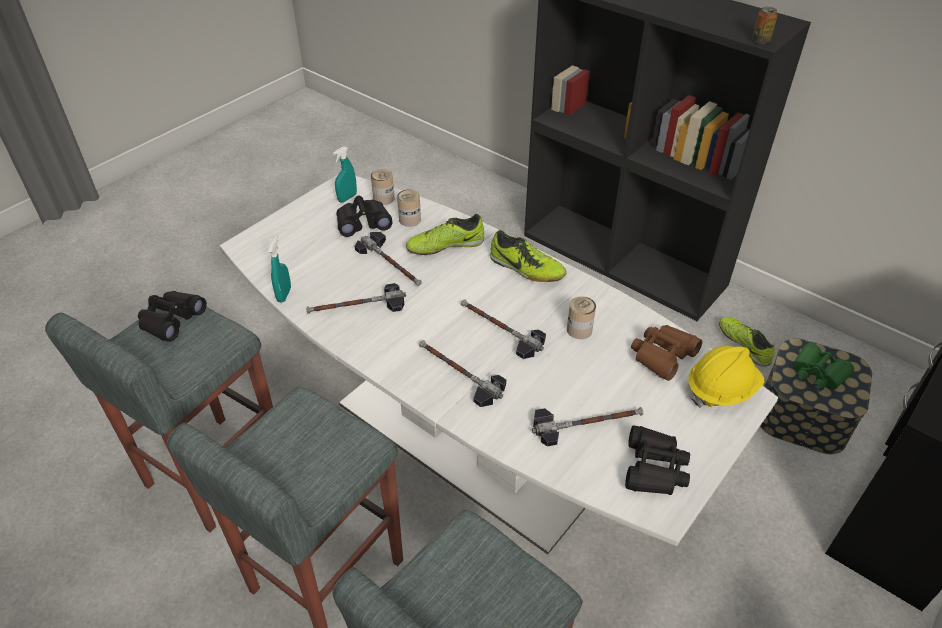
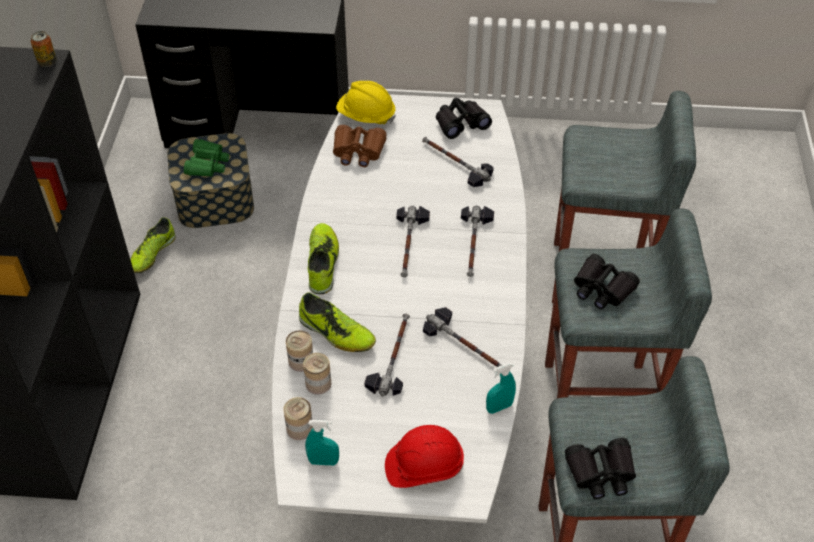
camera: 125 degrees left, 5 degrees up
(289, 236) = (423, 466): none -> red hard hat
(363, 223) = (353, 418): black binoculars -> black binoculars (602, 288)
(579, 330) = (369, 201): can -> can (301, 361)

